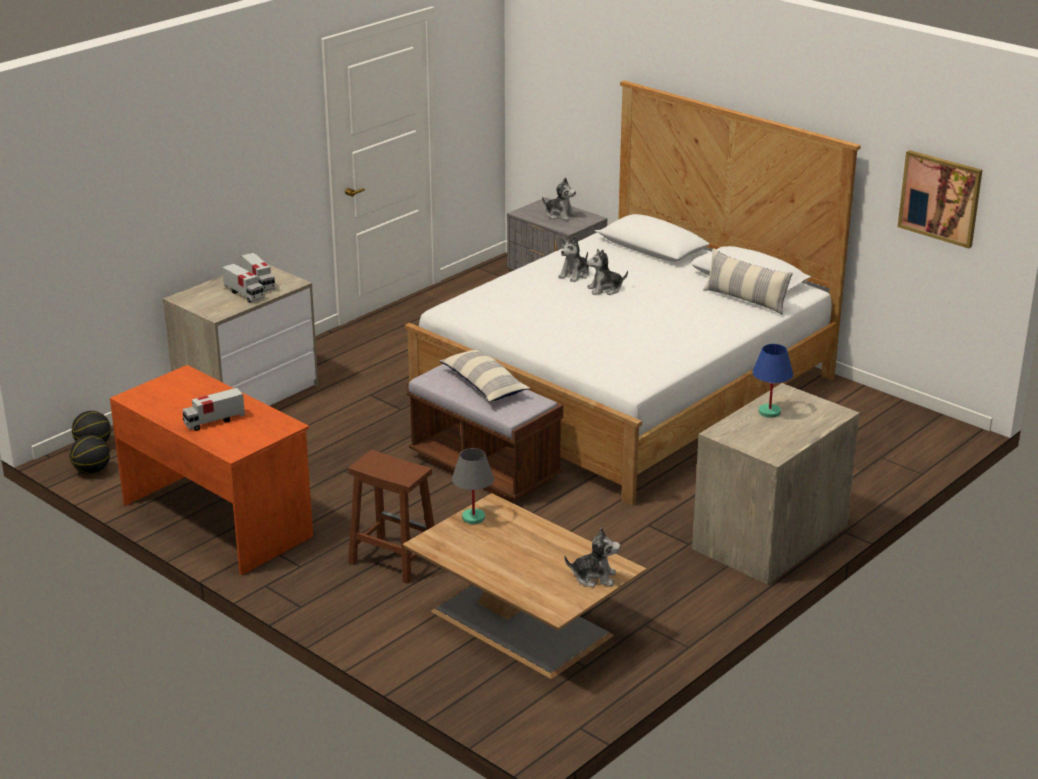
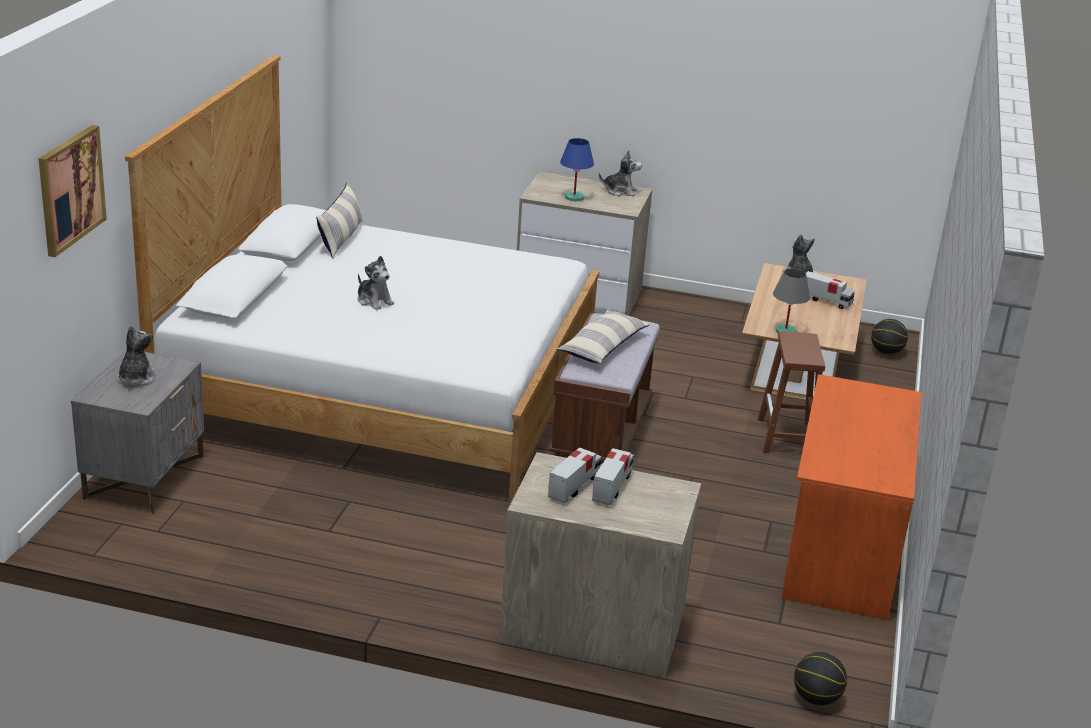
camera: 120 degrees left, 0 degrees up
(91, 471) = (861, 673): basketball -> basketball (886, 352)
(214, 421) = (874, 422): toy truck -> toy truck (826, 301)
(575, 275) = (348, 323): plush toy -> plush toy (620, 191)
(940, 198) = (301, 63): picture -> picture (70, 189)

